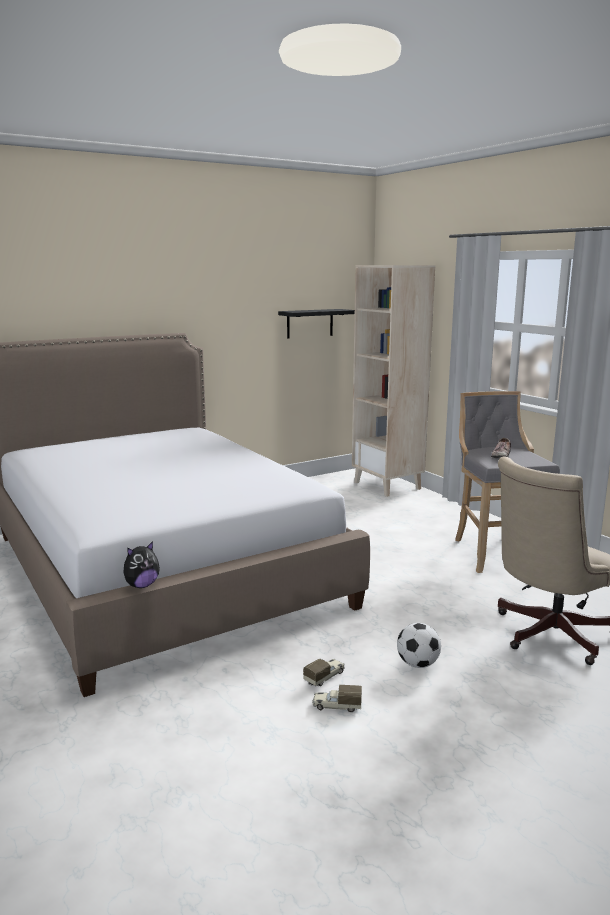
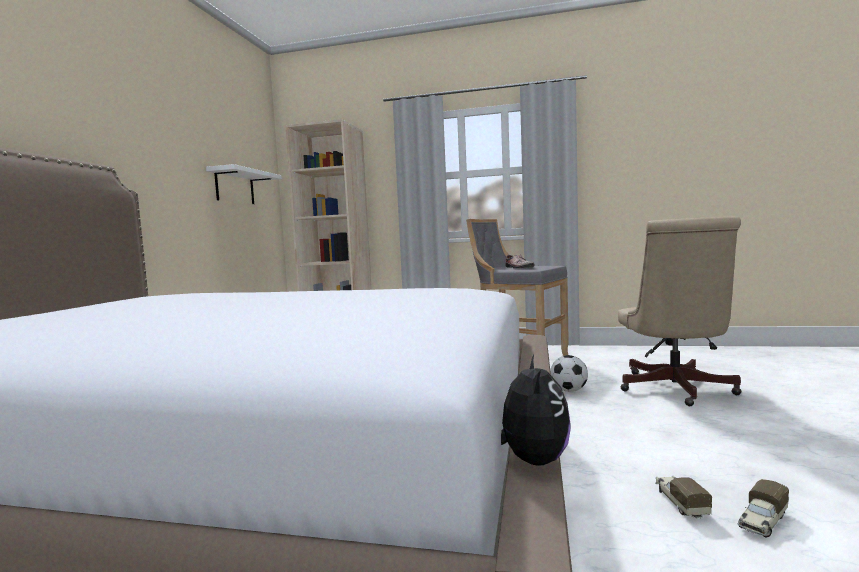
camera: 45 degrees left, 10 degrees down
(310, 323) = (235, 187): black shelf -> white shelf
(417, 664) = (687, 447): football -> football (569, 390)

